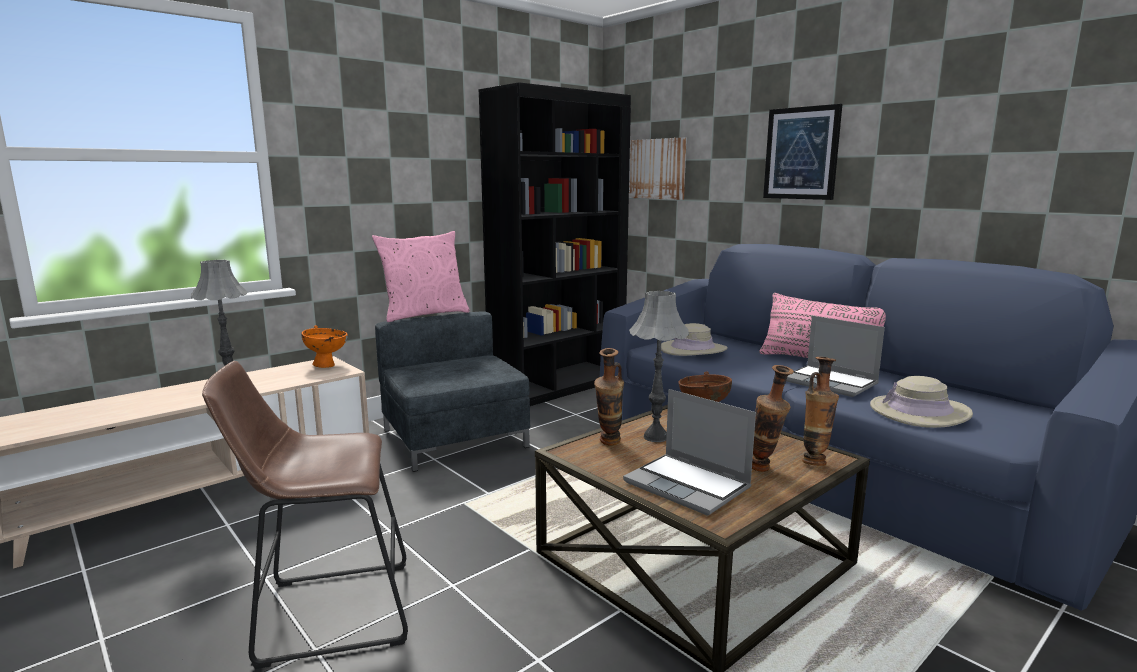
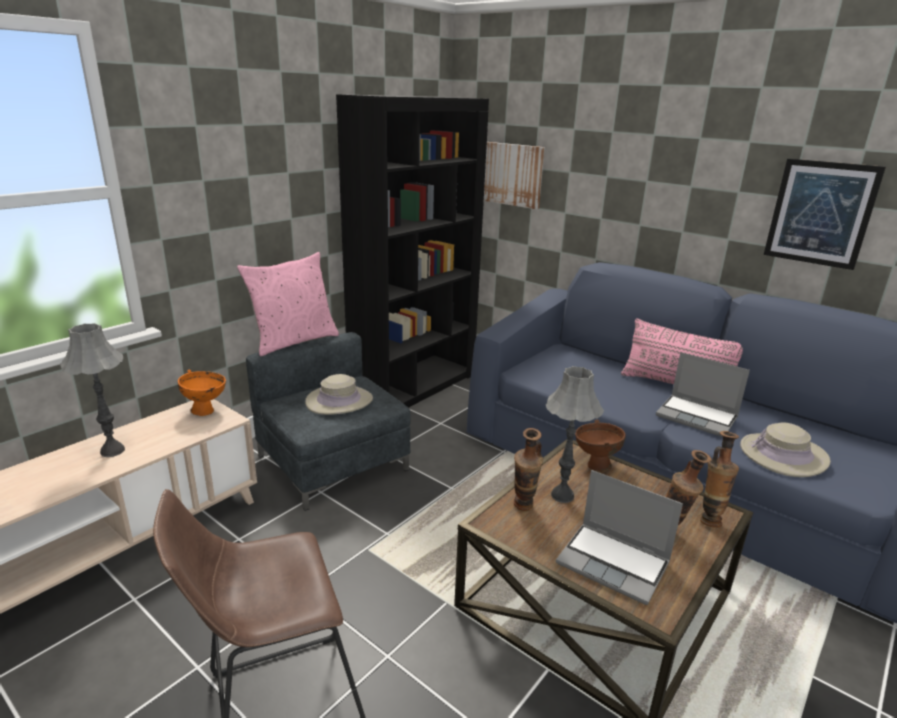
camera: 10 degrees left, 10 degrees up
(693, 349) = (561, 372): beige hat -> beige hat (339, 401)
(801, 153) = (664, 180): picture -> picture (820, 213)

